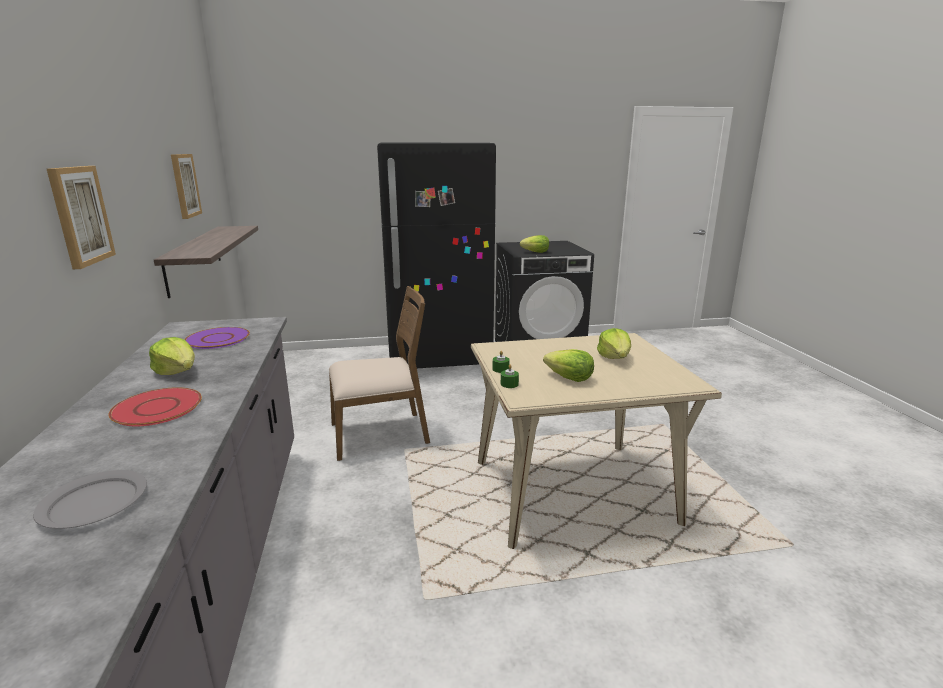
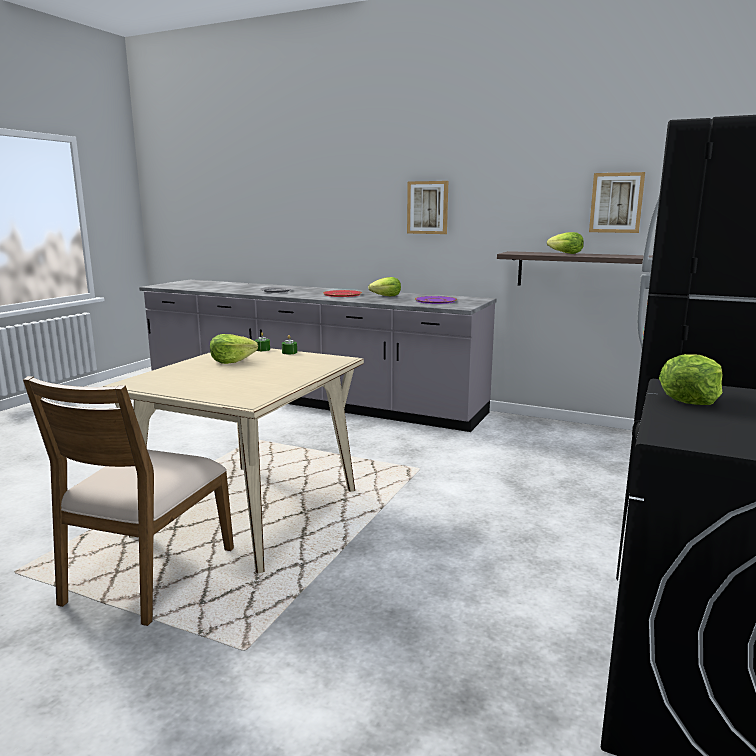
camera: 125 degrees right, 5 degrees down
(380, 434) = (463, 466): brown chair -> brown chair (147, 575)
(614, 357) = (225, 381): lettuce -> lettuce (565, 253)

